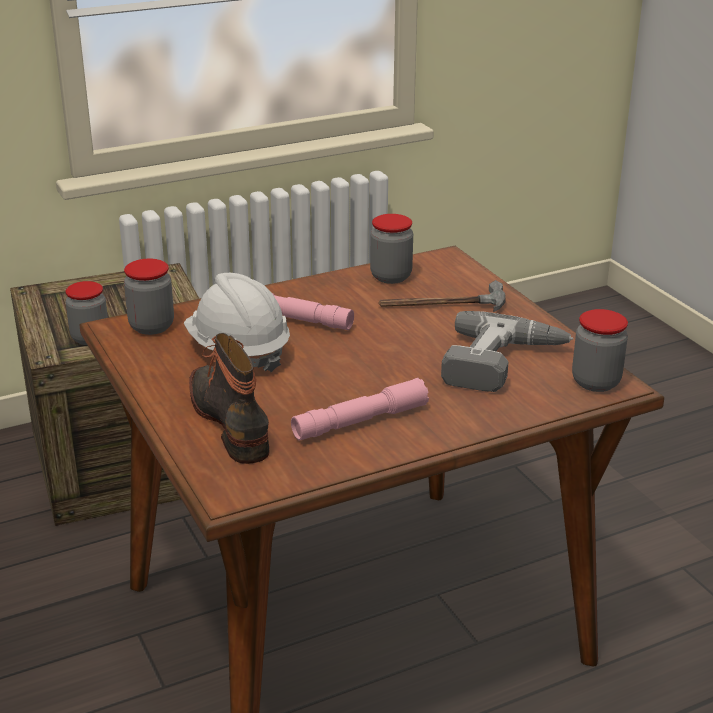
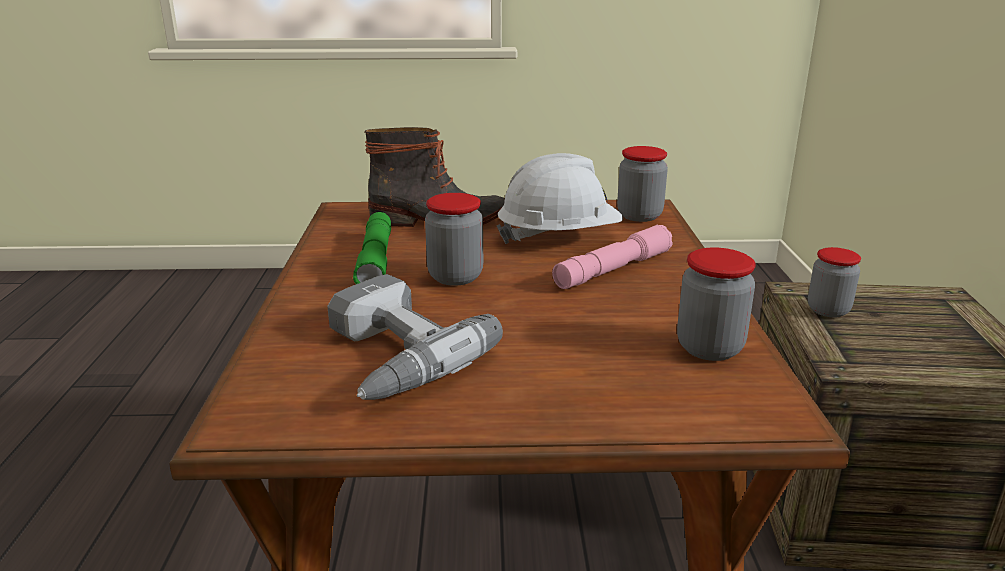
camera: 115 degrees right, 5 degrees down
(360, 421) = (375, 261): pink flashlight -> green flashlight
(442, 306) = (588, 361): hammer -> none
(595, 382) = (269, 408): jar -> jar (455, 277)

